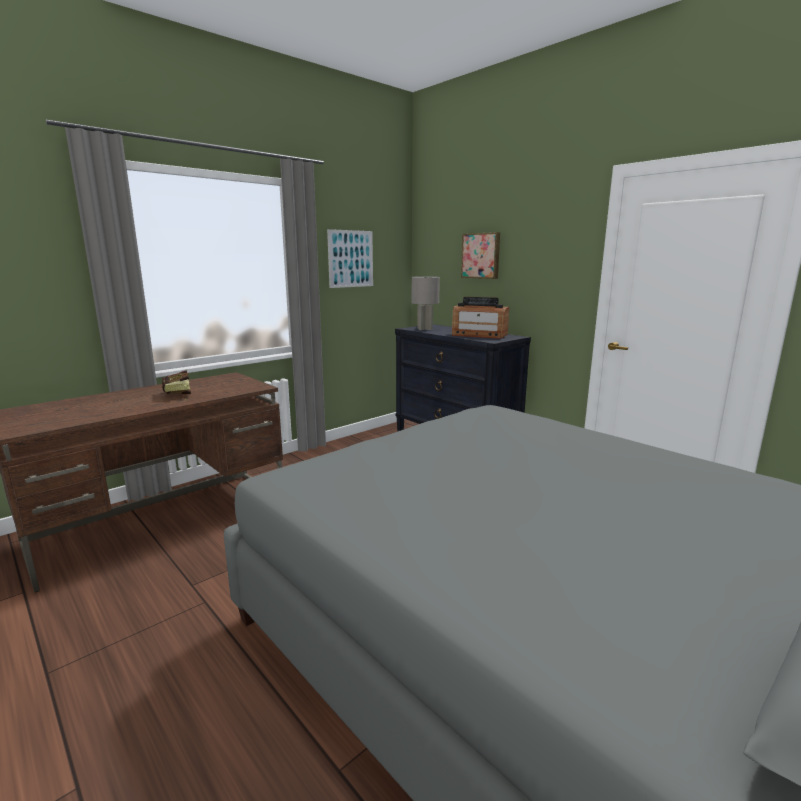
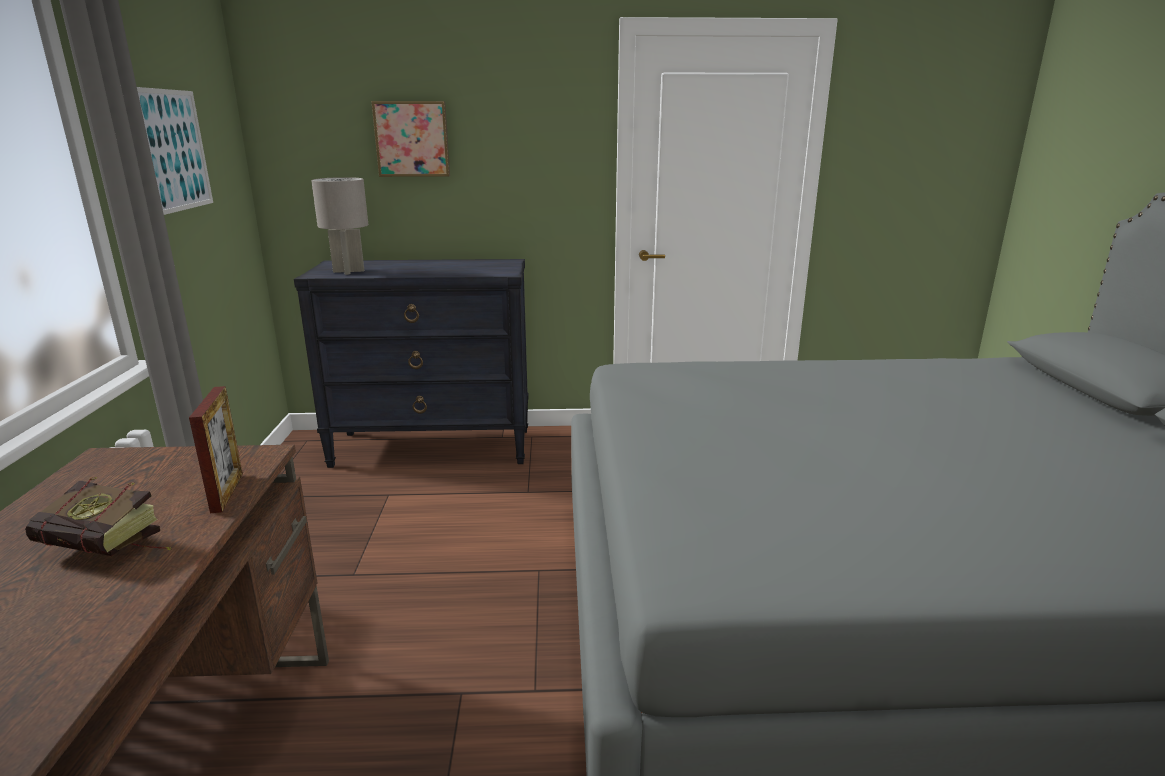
camera: 50 degrees left, 5 degrees up
(229, 393) = (227, 492): none -> picture frame
(479, 335) = (460, 267): radio -> none

